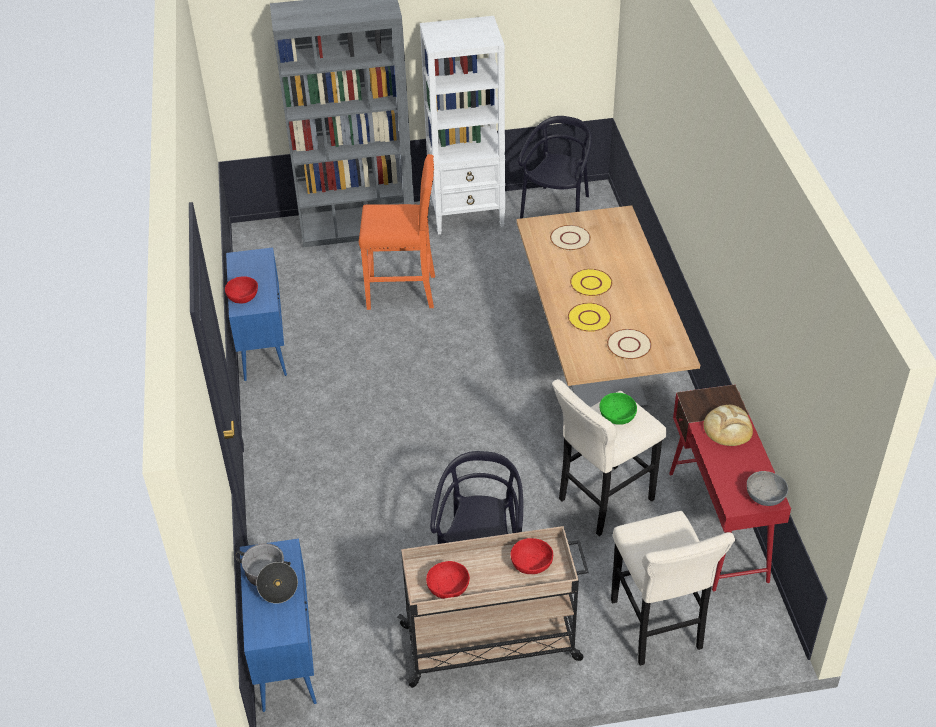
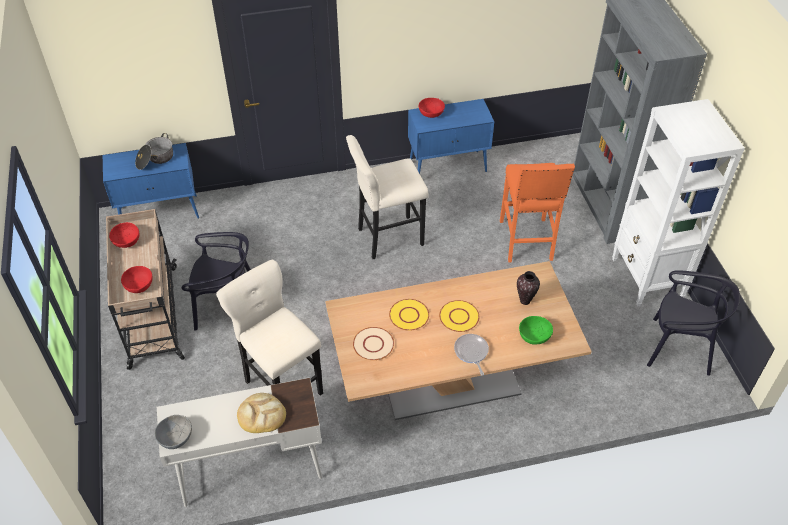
camera: 85 degrees right, 5 degrees up
(570, 238) = (525, 301): beige plate -> vase
(616, 416) = (282, 334): green bowl -> green bowl (534, 336)
(636, 278) = (471, 352): none -> frying pan
(657, 629) = (149, 420): beige stool -> beige stool (387, 238)
(718, 526) = (250, 470): red desk -> white desk

